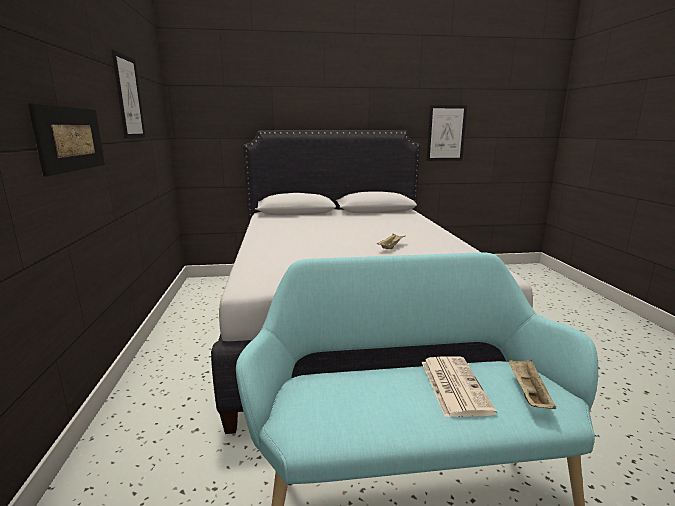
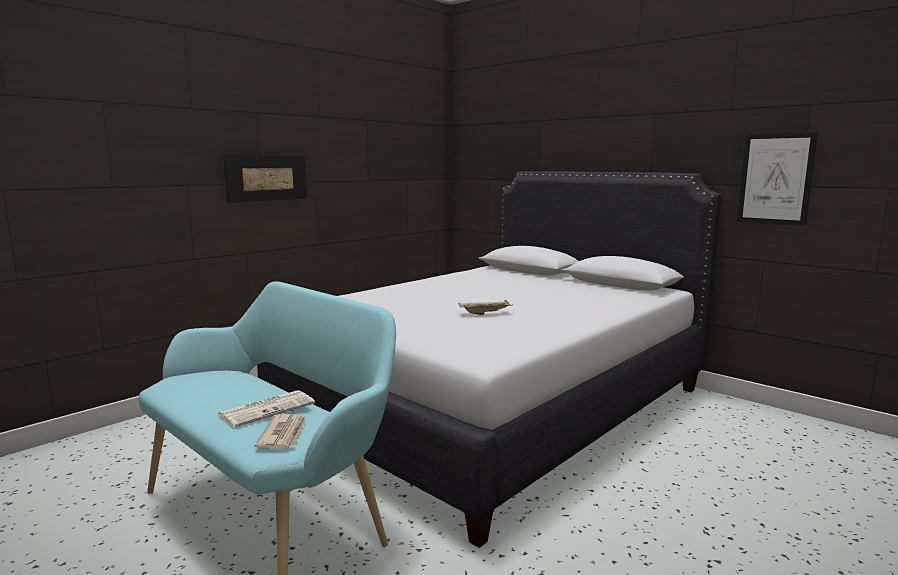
camera: 50 degrees right, 5 degrees down
(129, 97) = (368, 143): picture -> none
(527, 393) = (284, 434): beige tray -> newspaper

